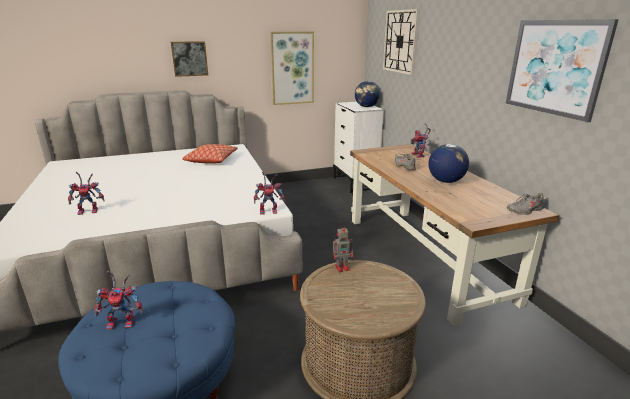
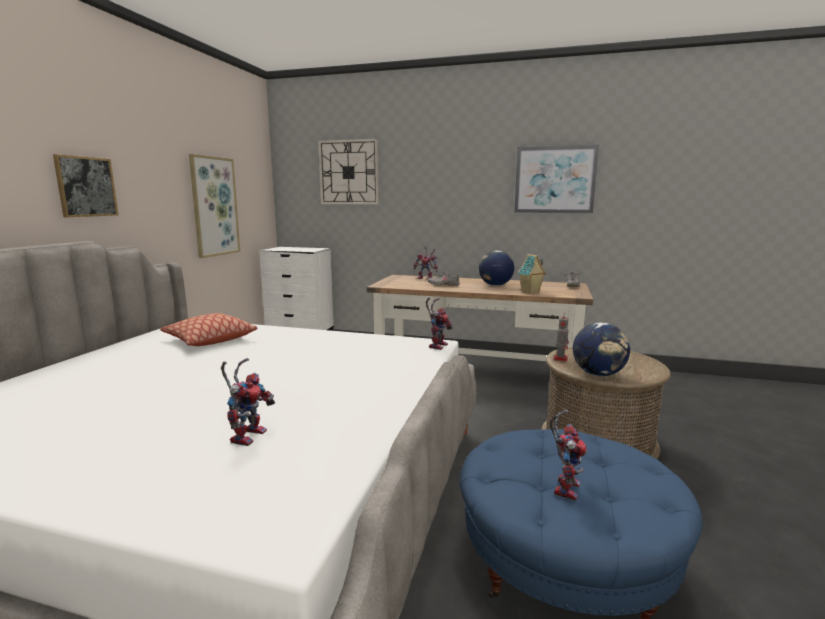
camera: 55 degrees left, 10 degrees down
(366, 107) = (308, 248): globe -> globe (598, 374)
(445, 199) = (530, 292): none -> toy house

